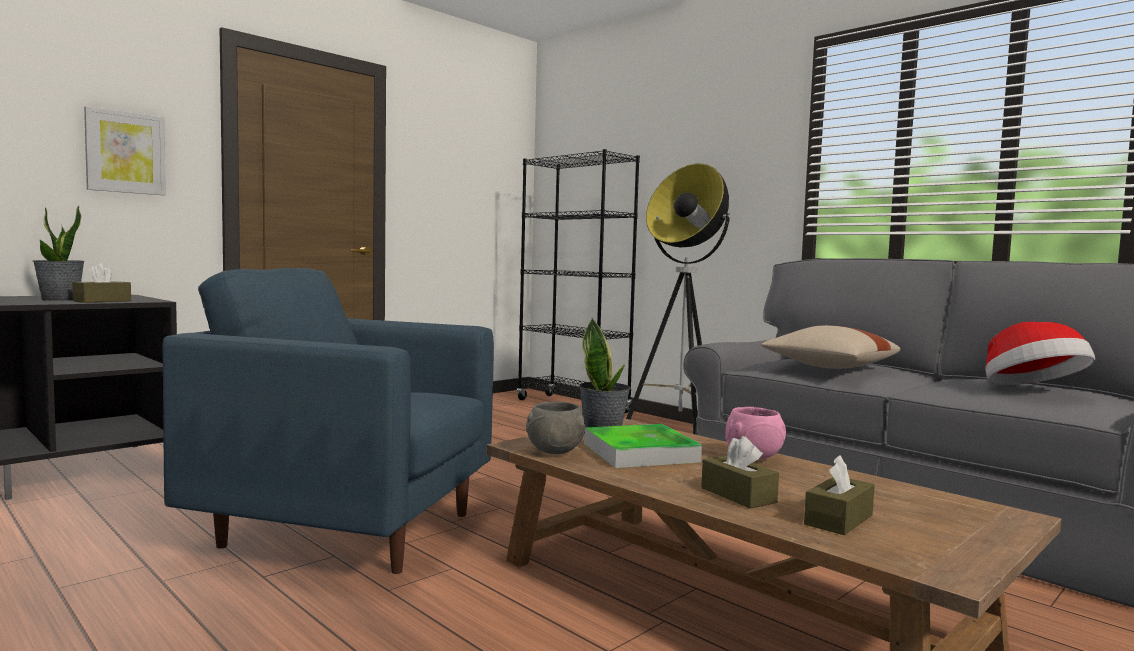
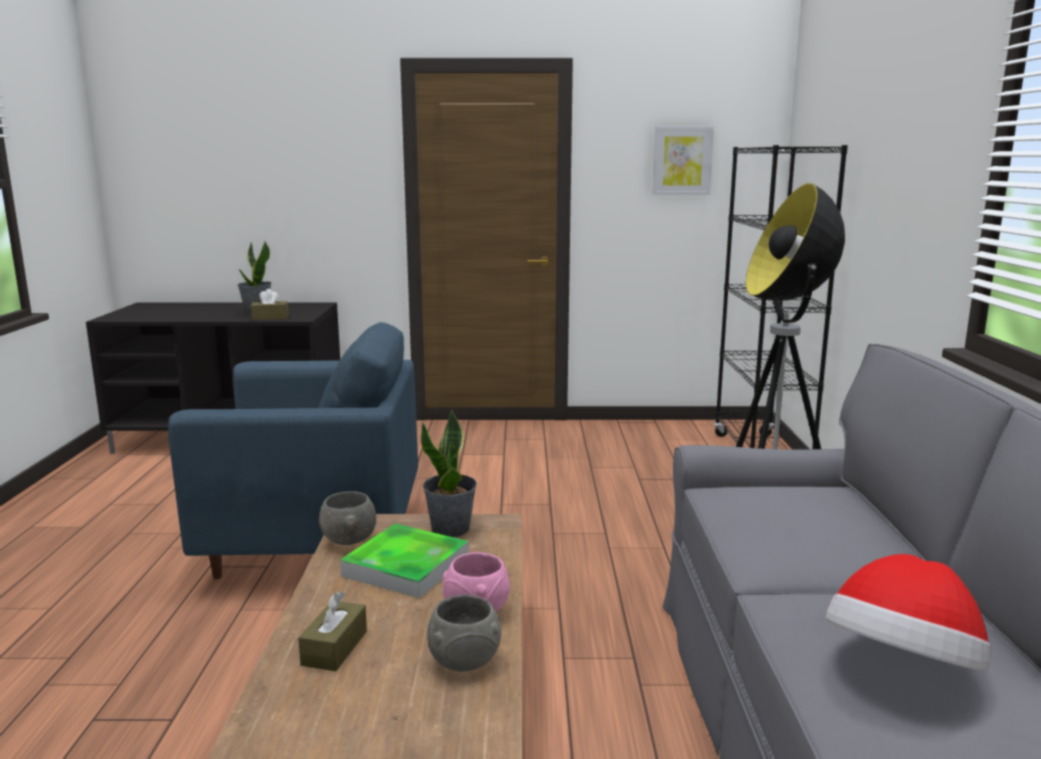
camera: 45 degrees right, 10 degrees up
(125, 152) = (327, 185): picture -> picture (682, 161)
(350, 529) = (314, 546): blue armchair -> blue armchair turned 120 degrees clockwise
(819, 476) = (464, 662): none -> grey bowl
(828, 367) = (775, 523): beige pillow -> none
(838, 520) = (321, 715): brown tissue box -> none

